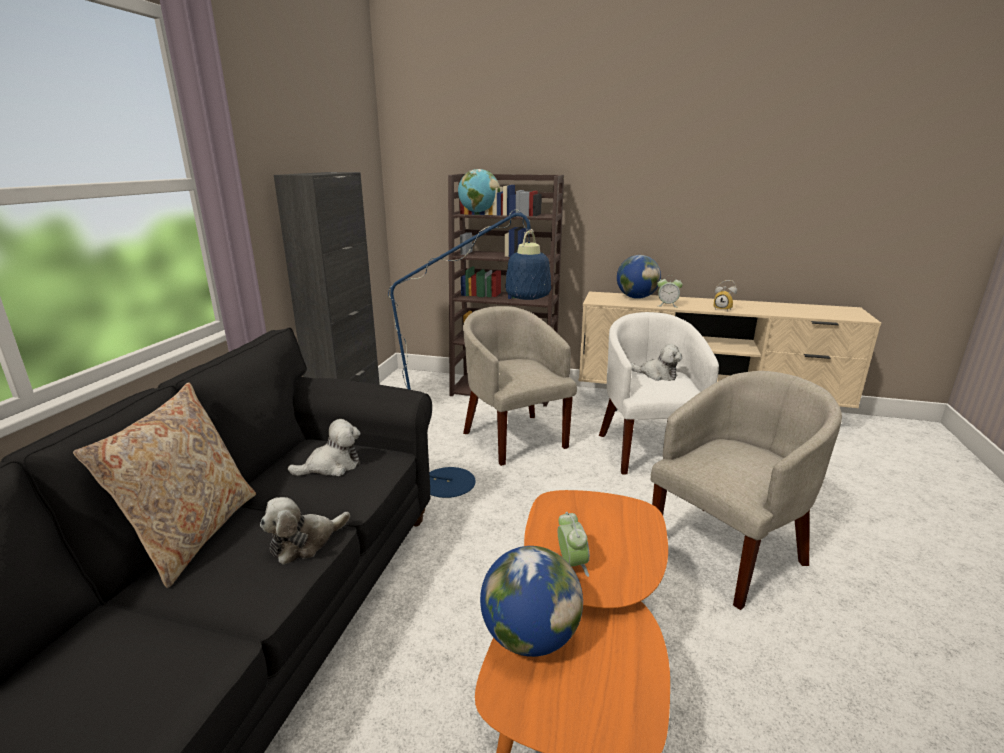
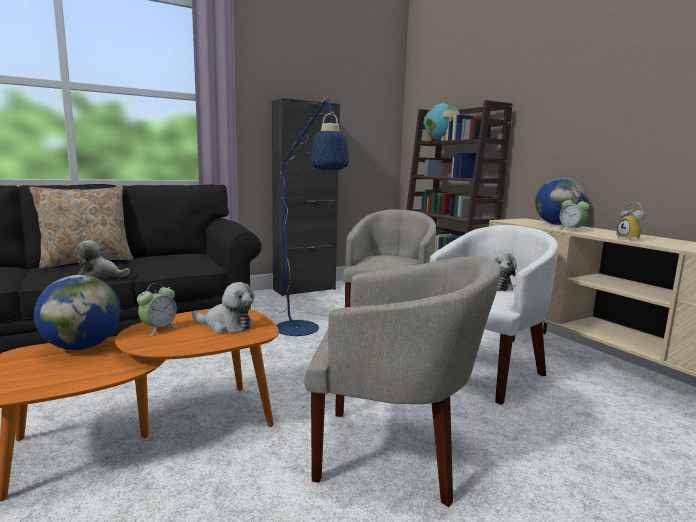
camera: 45 degrees right, 10 degrees down
(332, 466) = (176, 259): plush toy -> plush toy (226, 325)

